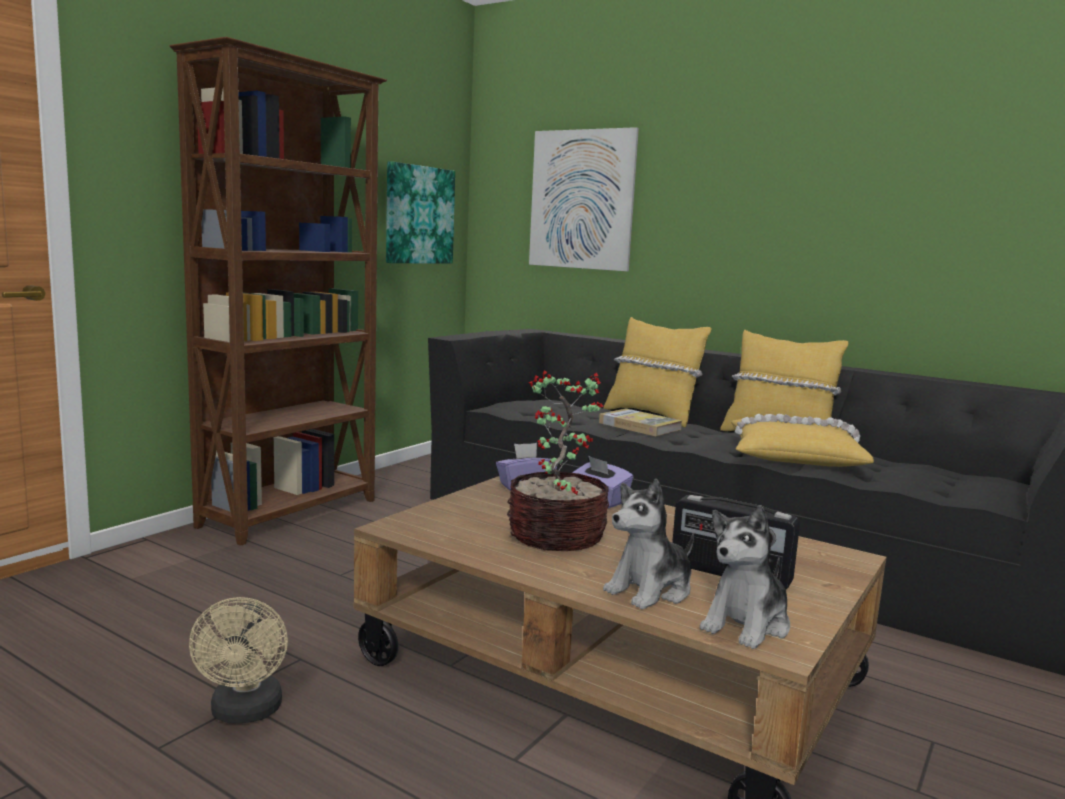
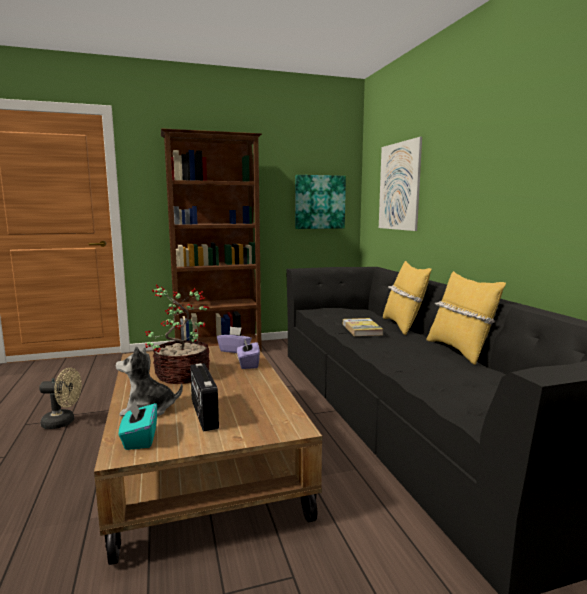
camera: 40 degrees right, 0 degrees up
(245, 713) = (63, 422): beige fan -> beige fan turned 120 degrees counterclockwise
(747, 624) = (140, 439): plush toy -> turquoise tissue box
(794, 456) = (417, 363): yellow pillow -> none

